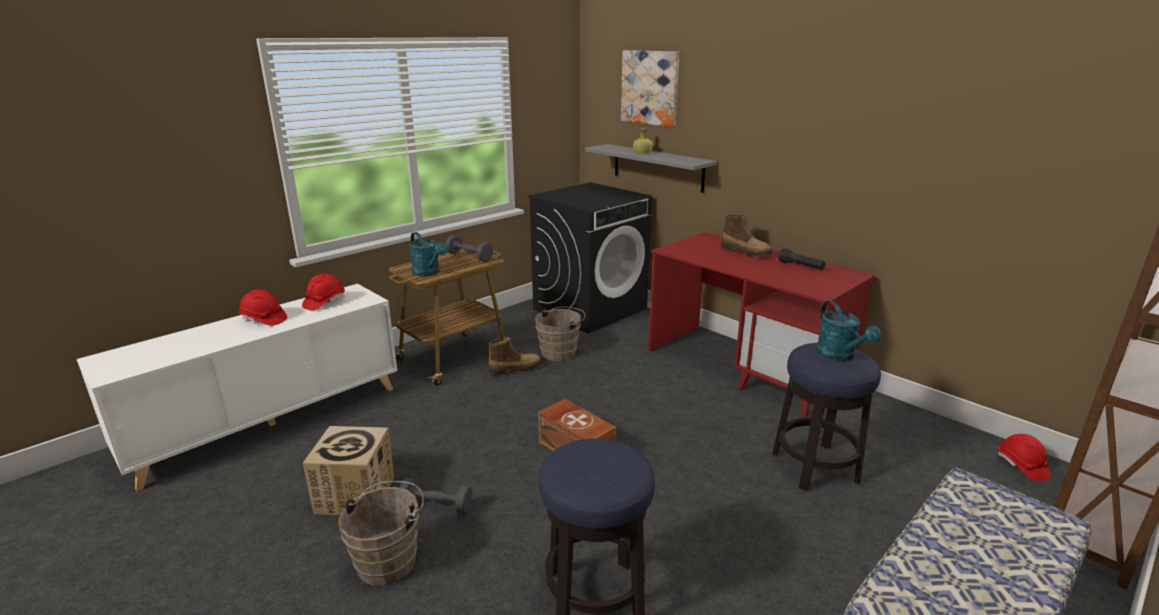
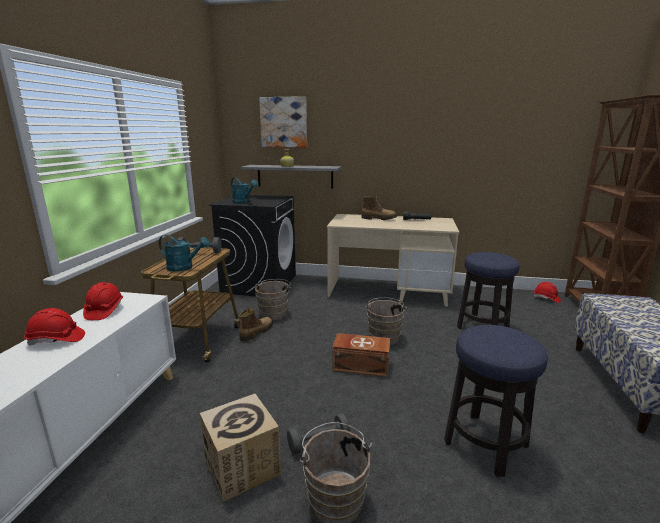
camera: 35 degrees left, 5 degrees down
(651, 426) = (384, 337): none -> brown bucket
(746, 367) = (389, 291): red desk -> beige desk
(840, 356) = (493, 256): turquoise watering can -> turquoise watering can (244, 202)

